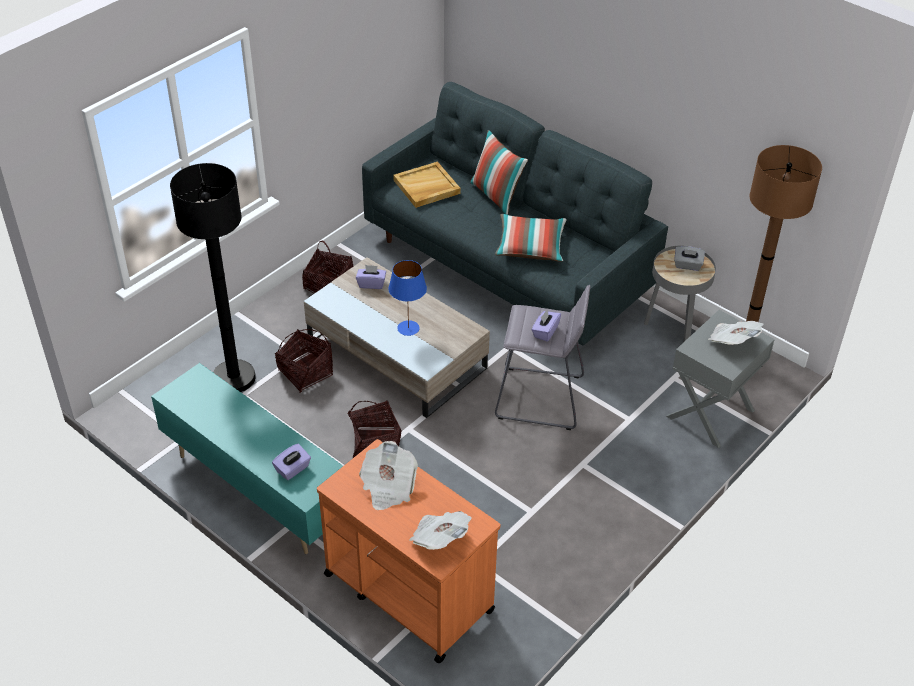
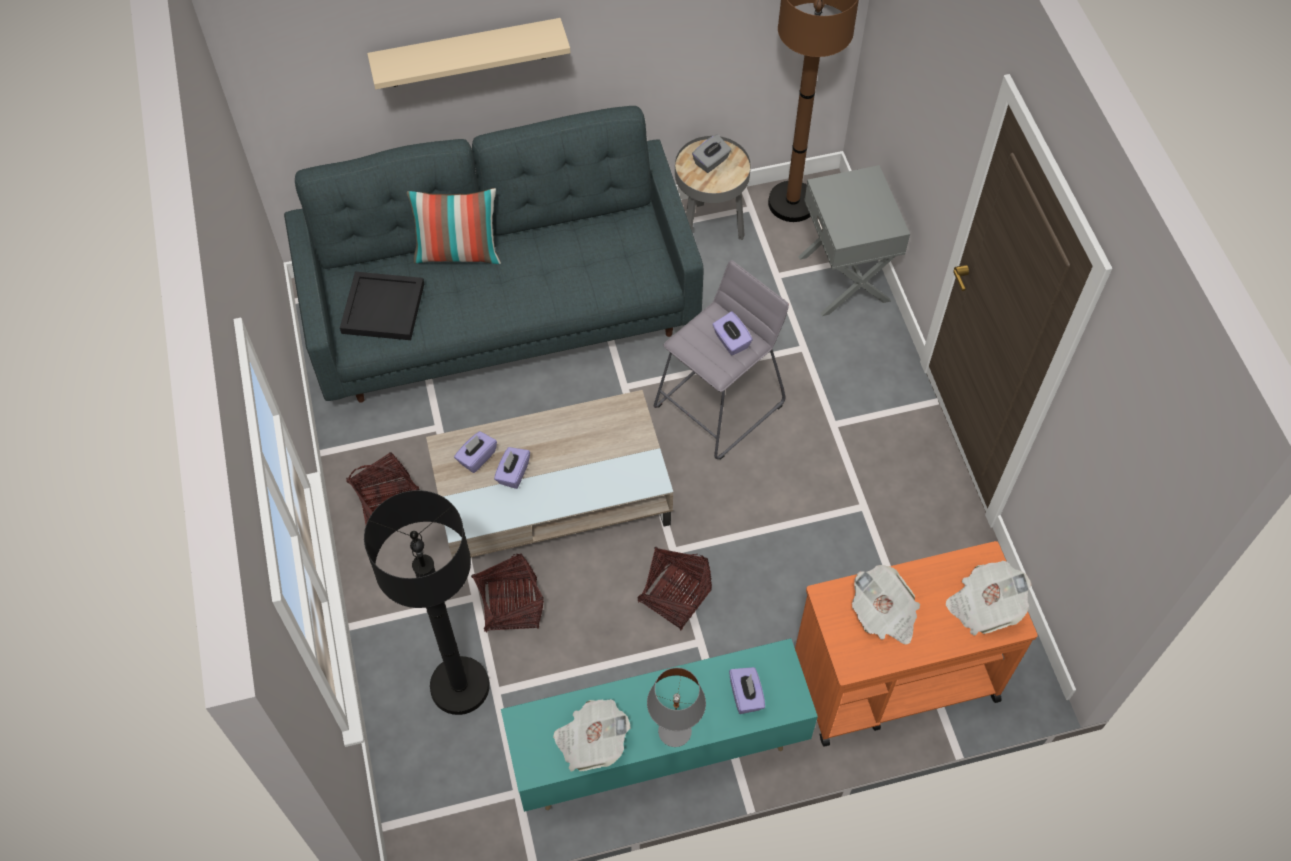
camera: 55 degrees left, 15 degrees up
(242, 446) = (674, 730): none -> grey table lamp
(374, 304) = (513, 473): none -> purple tissue box
(408, 328) = (579, 463): blue table lamp -> none
(426, 187) = (383, 309): beige tray -> black tray
(530, 246) = (569, 273): pillow -> none
(572, 70) = (467, 53): none -> beige shelf
(732, 341) = (859, 198): newspaper -> newspaper (591, 741)

